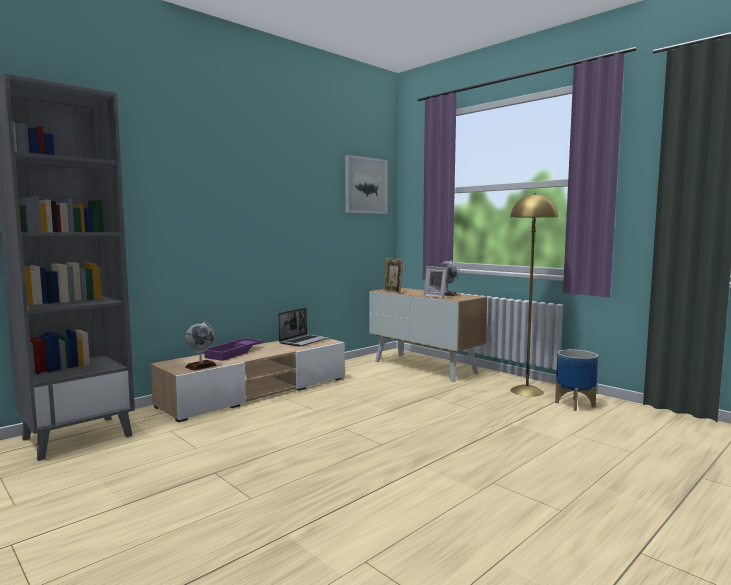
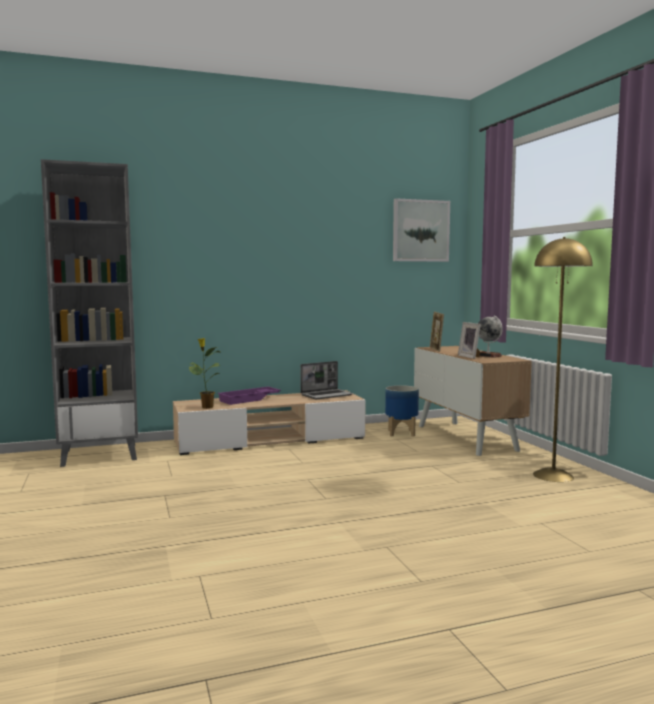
camera: 25 degrees right, 0 degrees up
(201, 366) = (206, 407): globe -> potted plant
(575, 404) = (594, 497): planter -> planter (402, 433)

